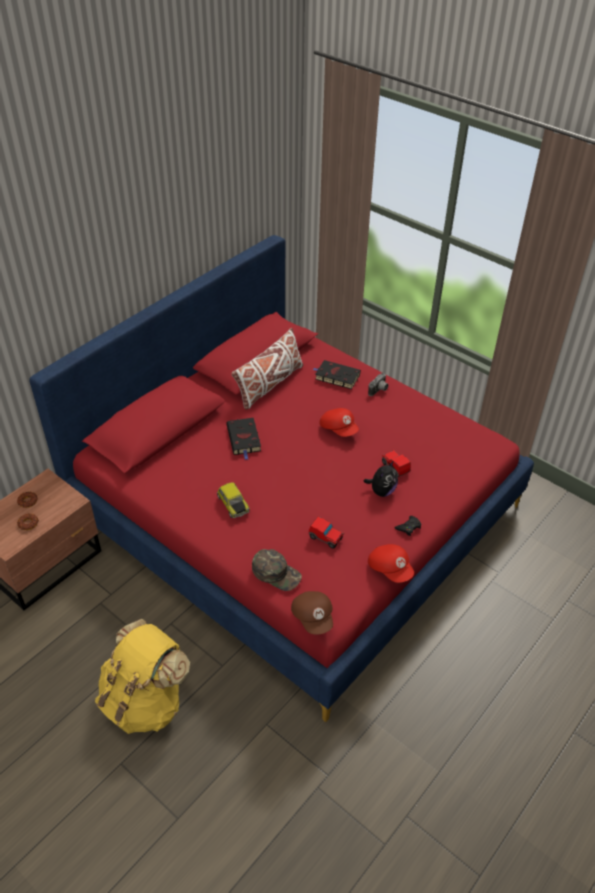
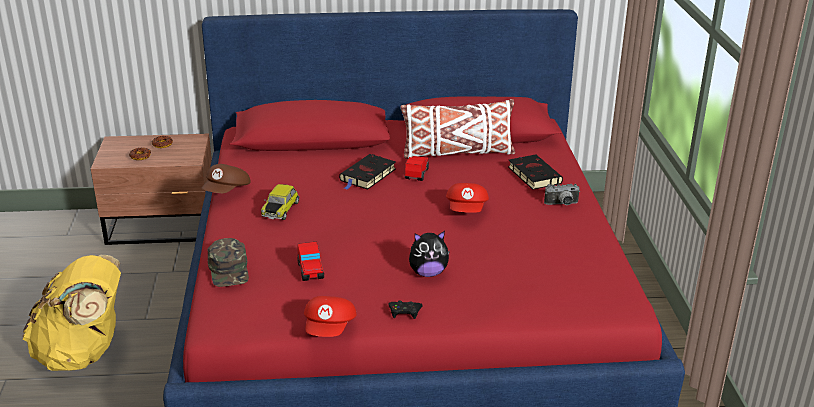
camera: 45 degrees right, 15 degrees down
(313, 617) = (203, 316): brown cap -> brown cap (227, 191)
(395, 467) = (474, 264): toy car -> toy car (416, 174)

